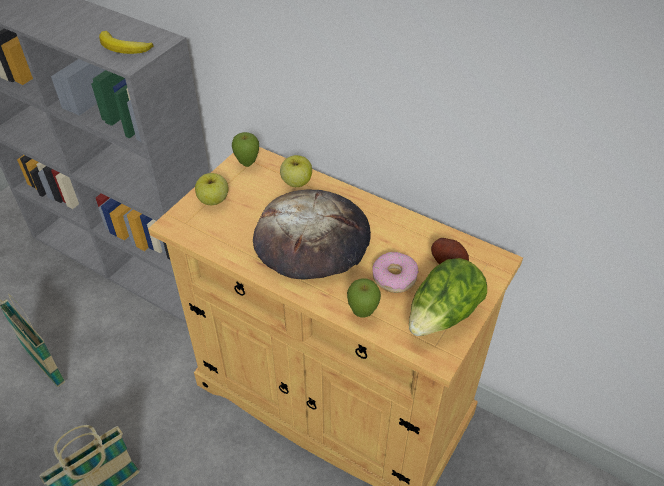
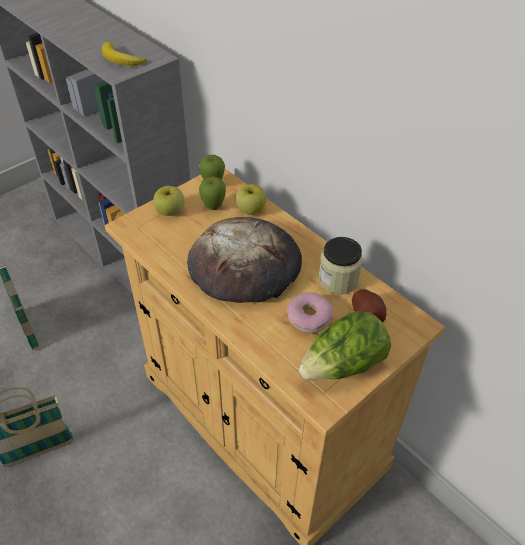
camera: 15 degrees right, 0 degrees up
(362, 313) = (265, 345): apple -> apple (213, 207)
(408, 234) = (338, 280): none -> jar

